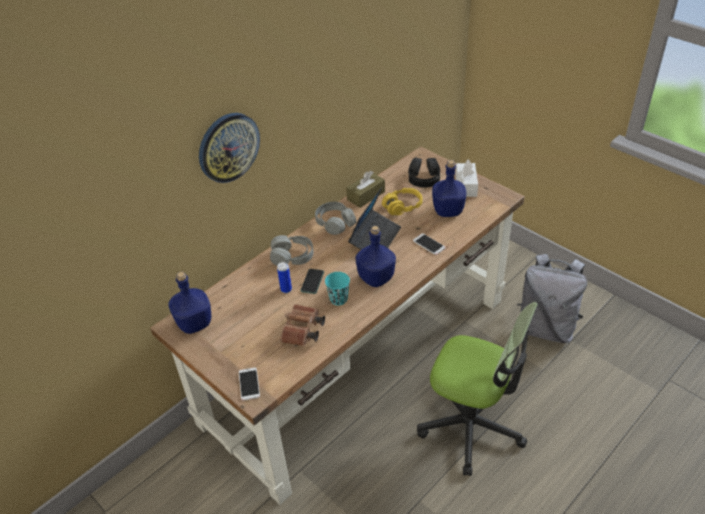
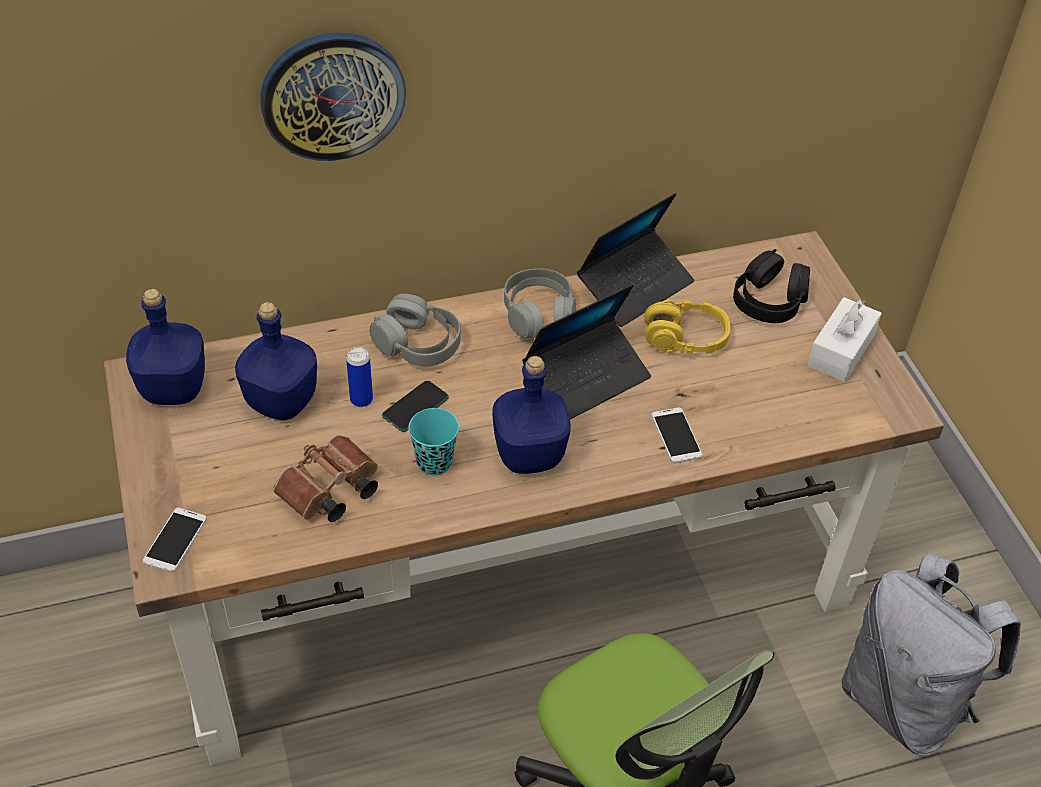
camera: 25 degrees right, 5 degrees up
(366, 195) = (635, 286): brown tissue box -> laptop
(447, 211) = (763, 385): blue bottle -> blue bottle (280, 401)

